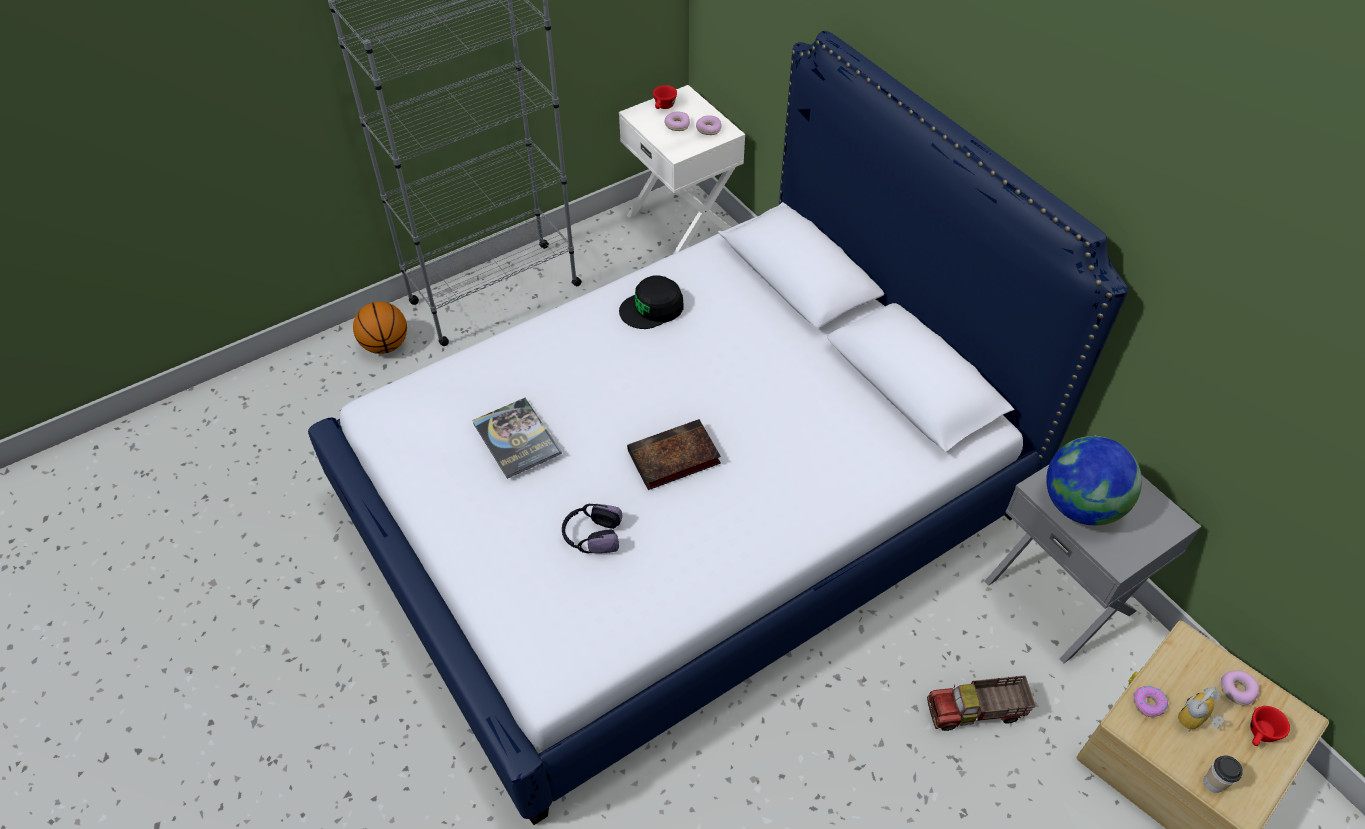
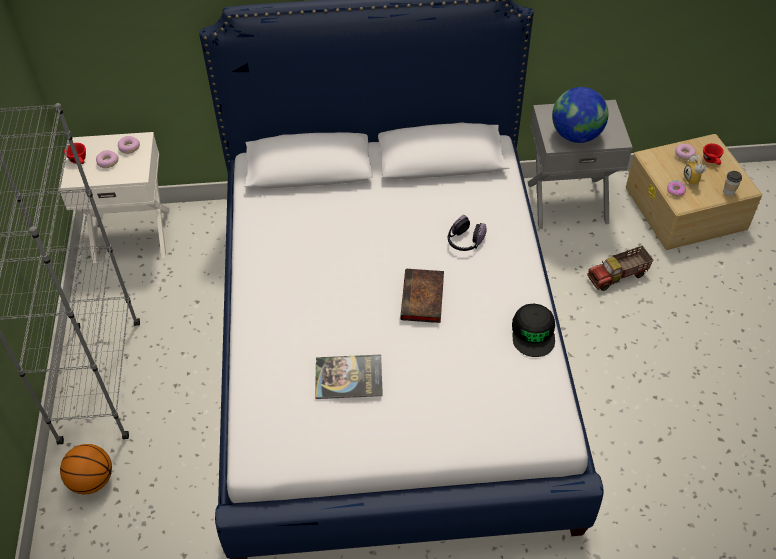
camera: 60 degrees left, 0 degrees up
(592, 535) = (458, 367): headphones -> headphones (464, 241)
(652, 308) = (281, 255): black cap -> black cap (533, 333)
(976, 711) = (618, 276): toy truck -> toy truck turned 45 degrees clockwise

